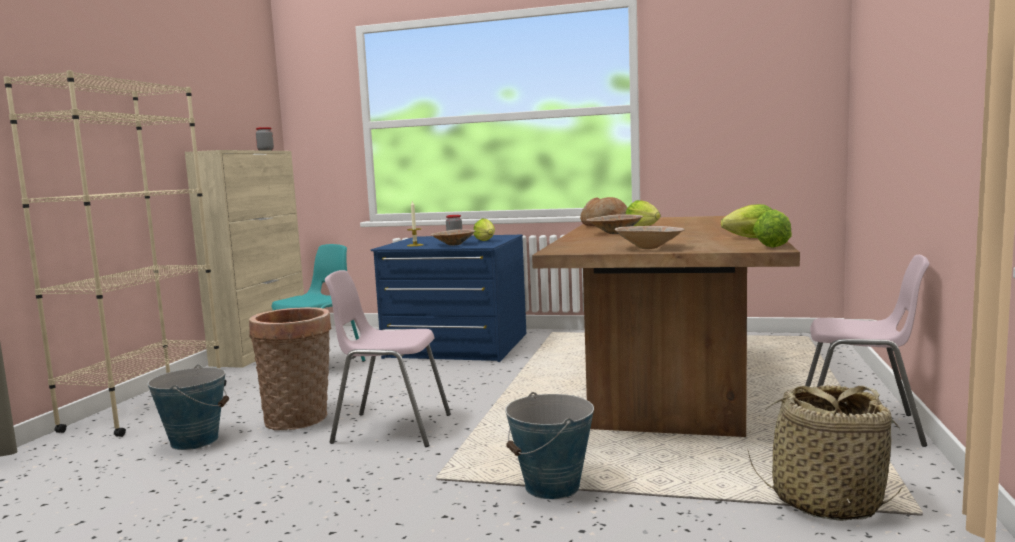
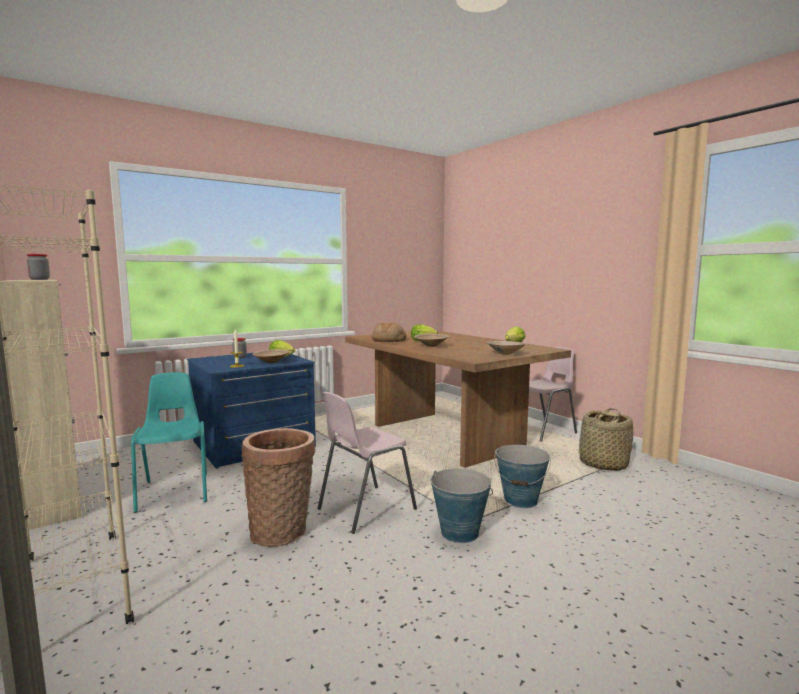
camera: 50 degrees left, 0 degrees up
(195, 441) = (233, 584): bucket -> bucket (459, 532)
(773, 246) = (547, 348): lettuce -> none

